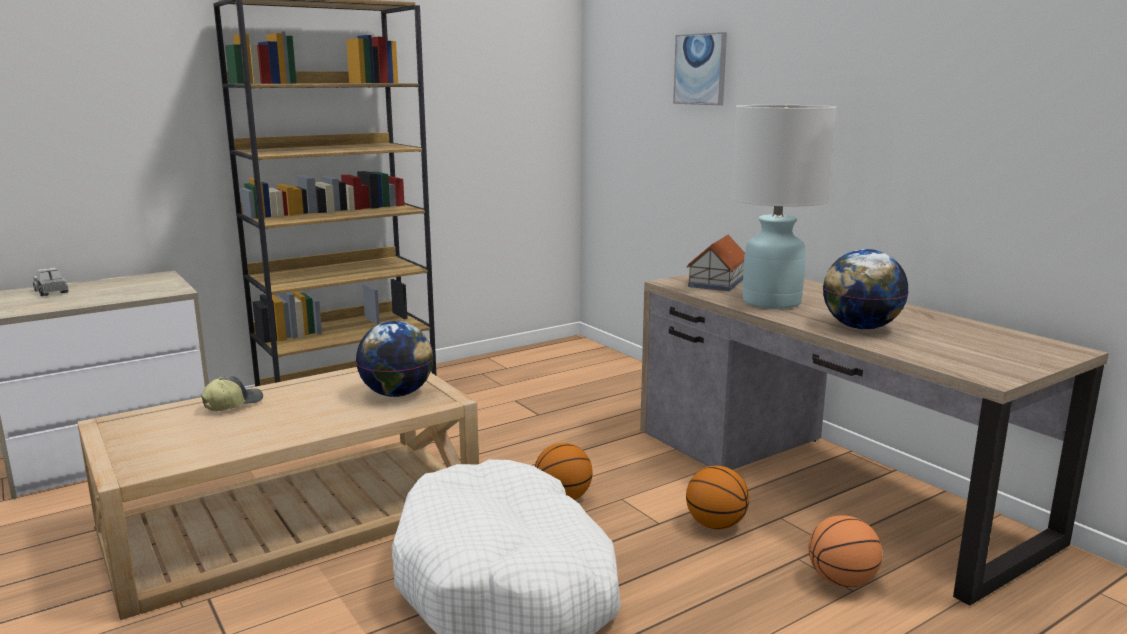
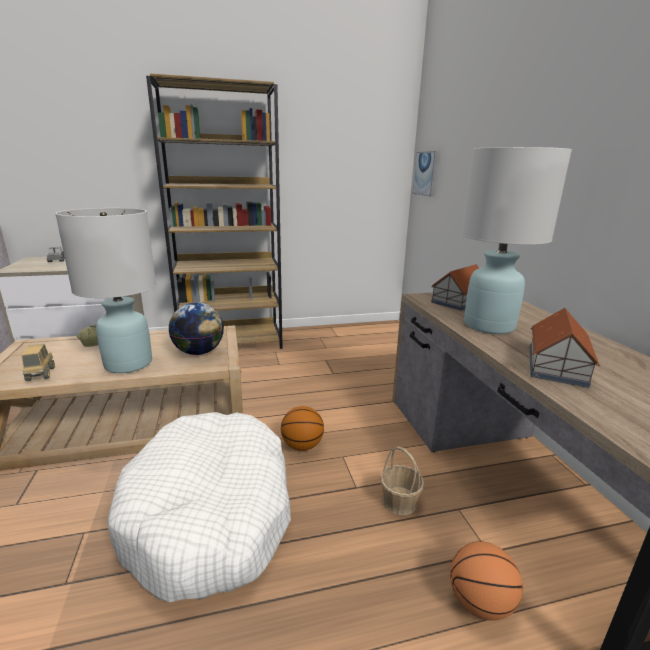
camera: 20 degrees right, 5 degrees up
(199, 451) = (40, 374): none -> toy truck
(315, 420) = (128, 364): none -> white table lamp
(700, 69) = (485, 132): picture -> picture (425, 173)
(715, 524) = (399, 501): basketball -> basket
(860, 327) = (556, 366): globe -> toy house

